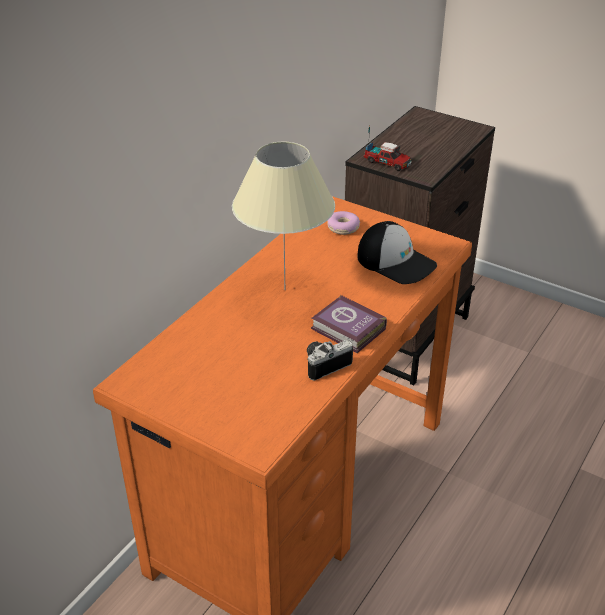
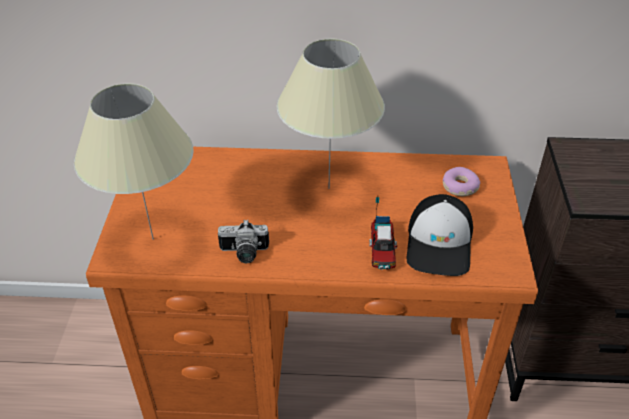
camera: 60 degrees right, 5 degrees up
(257, 415) = (152, 239): none -> beige table lamp
(324, 364) = (244, 253): camera -> camera turned 150 degrees clockwise
(349, 330) = (303, 251): book -> none
(387, 163) = (579, 165): toy truck -> toy truck (382, 250)

